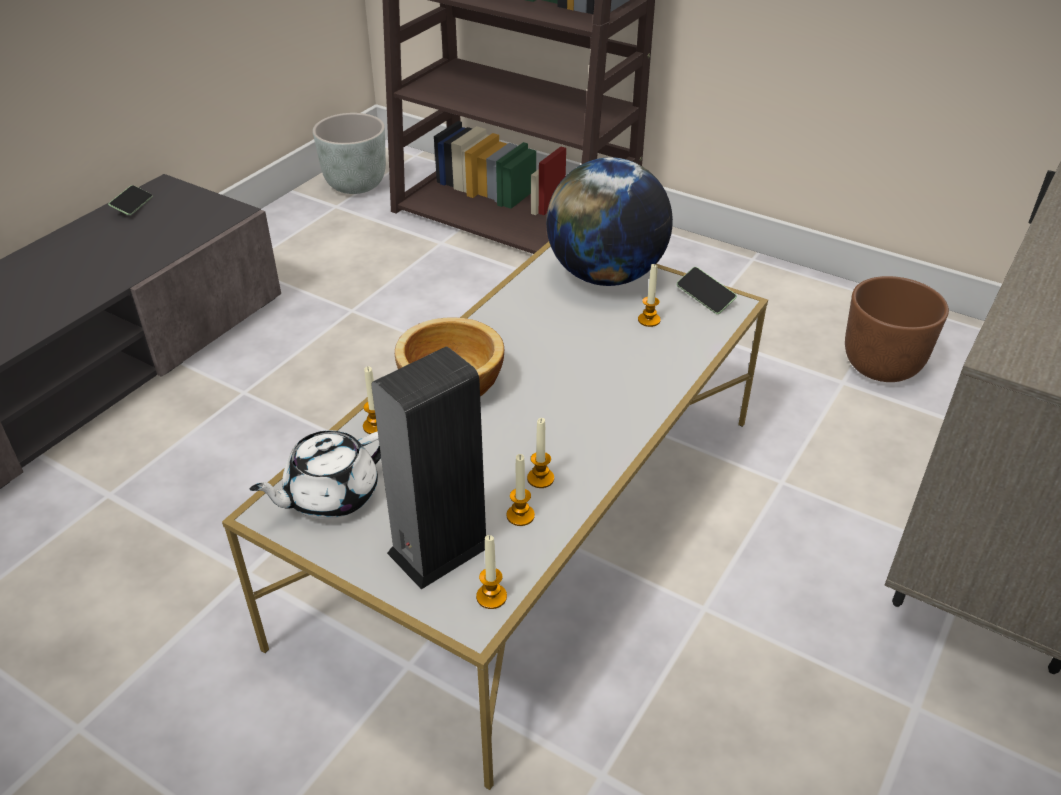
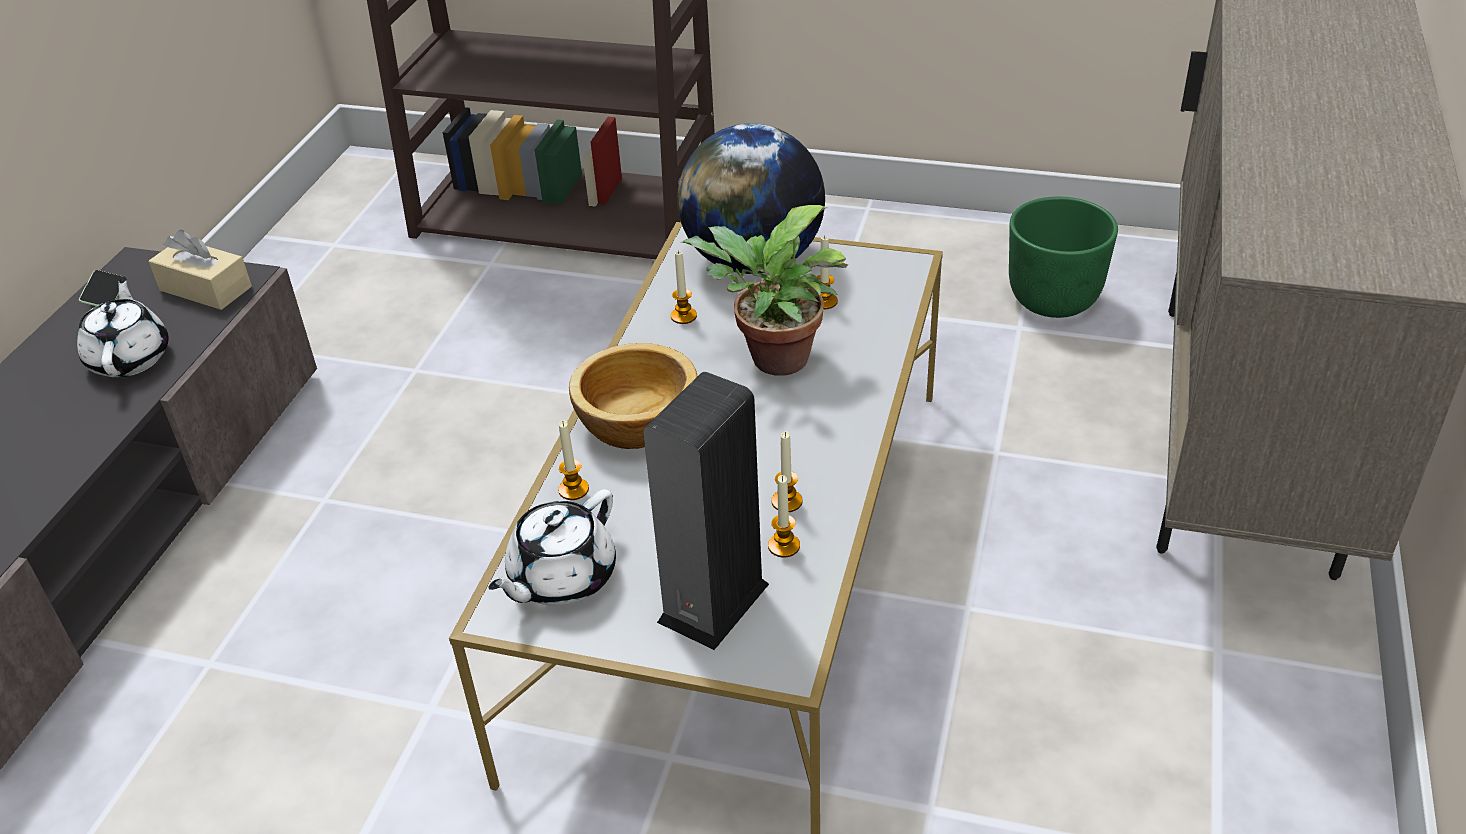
camera: 15 degrees left, 0 degrees up
(126, 253) = (130, 357): none -> white teapot
(202, 214) = (206, 288): none -> beige tissue box
(355, 185) = (346, 213): grey planter -> none
(491, 597) = (794, 637): candle -> candle (683, 316)
(583, 359) = (773, 361): none -> potted plant
(705, 297) = (874, 263): phone -> none
(882, 366) = (1054, 301): brown planter -> green planter

